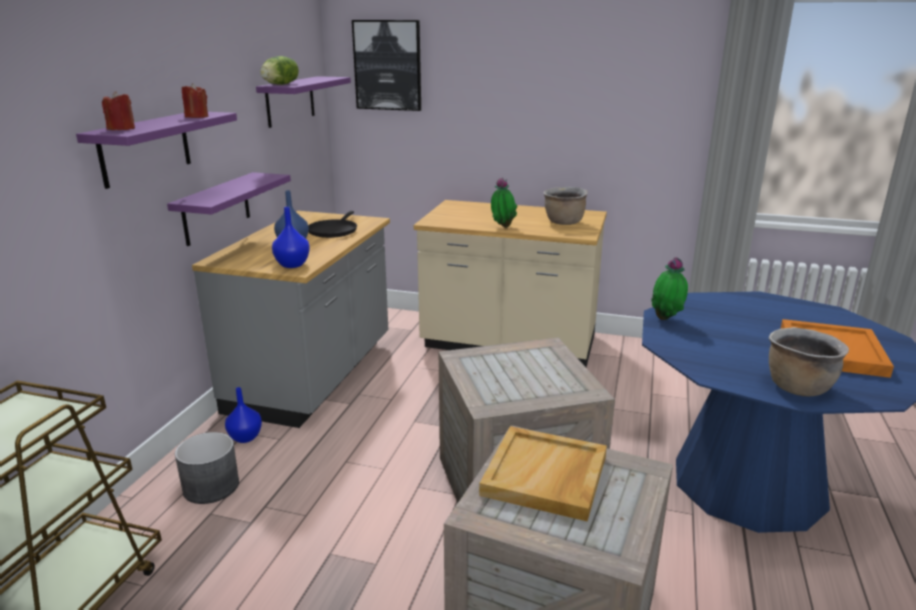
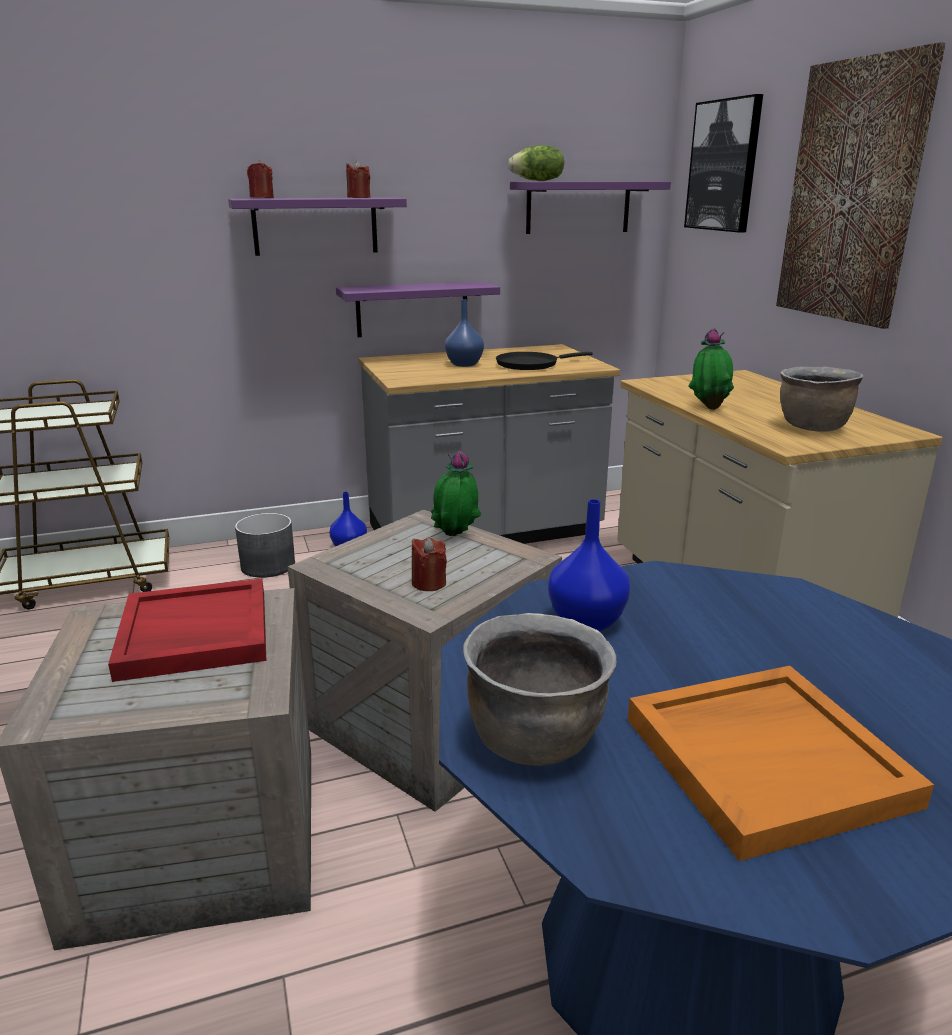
camera: 55 degrees right, 0 degrees up
(293, 265) = (411, 377): blue vase -> blue vase (588, 622)
(512, 85) = (852, 193): none -> picture
(545, 476) = (193, 634): beige tray -> red tray
(552, 381) = (429, 583): none -> red candle
(666, 319) = (648, 581): potted plant -> potted plant (455, 537)

